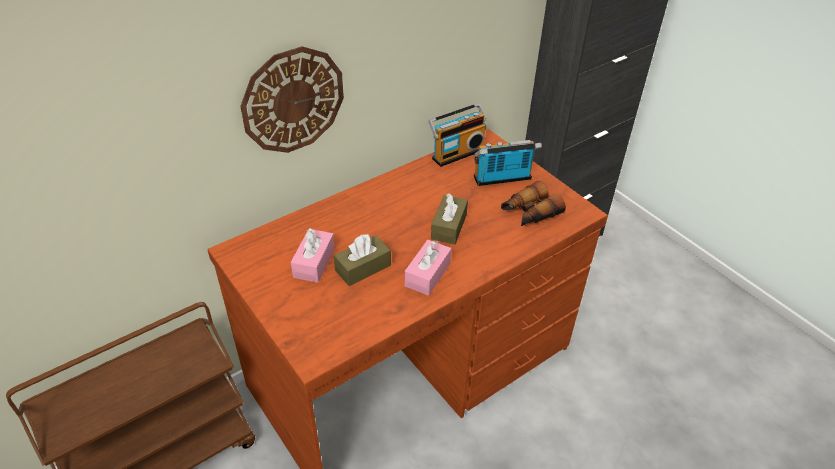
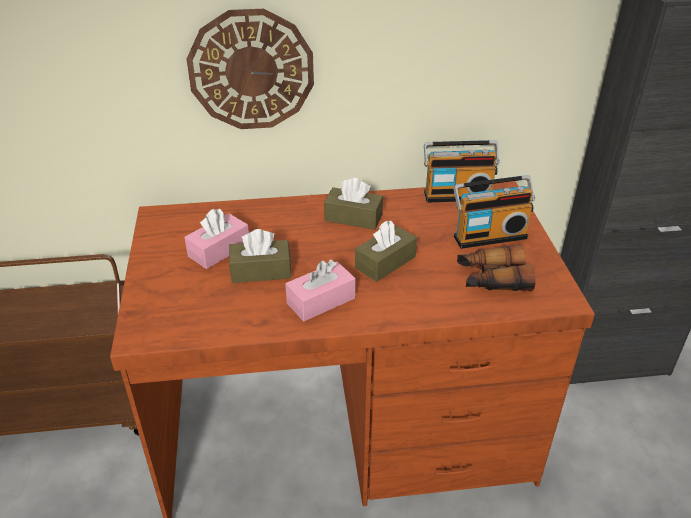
camera: 30 degrees right, 5 degrees down
(396, 198) = (353, 217): none -> brown tissue box
(503, 180) = (489, 235): radio -> radio turned 150 degrees clockwise

